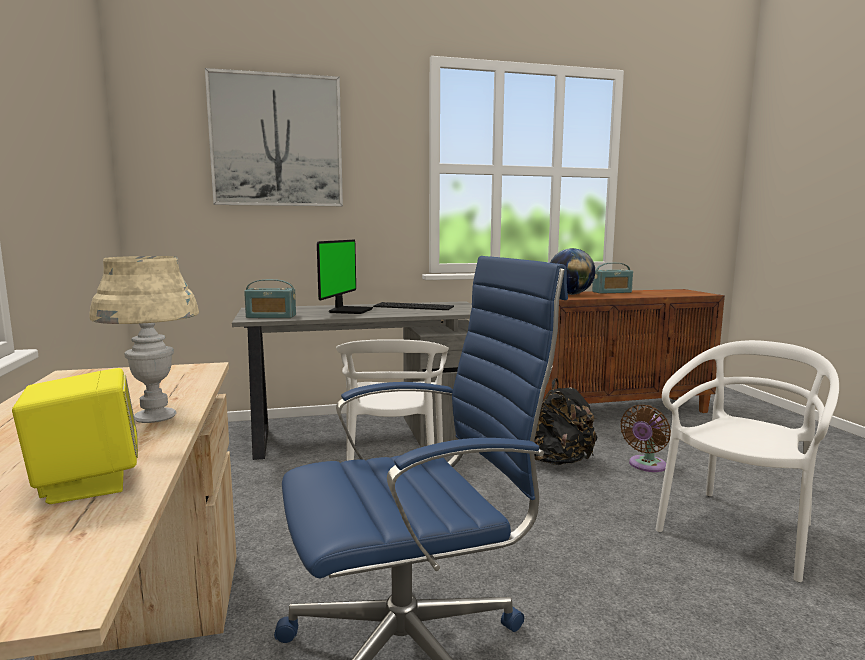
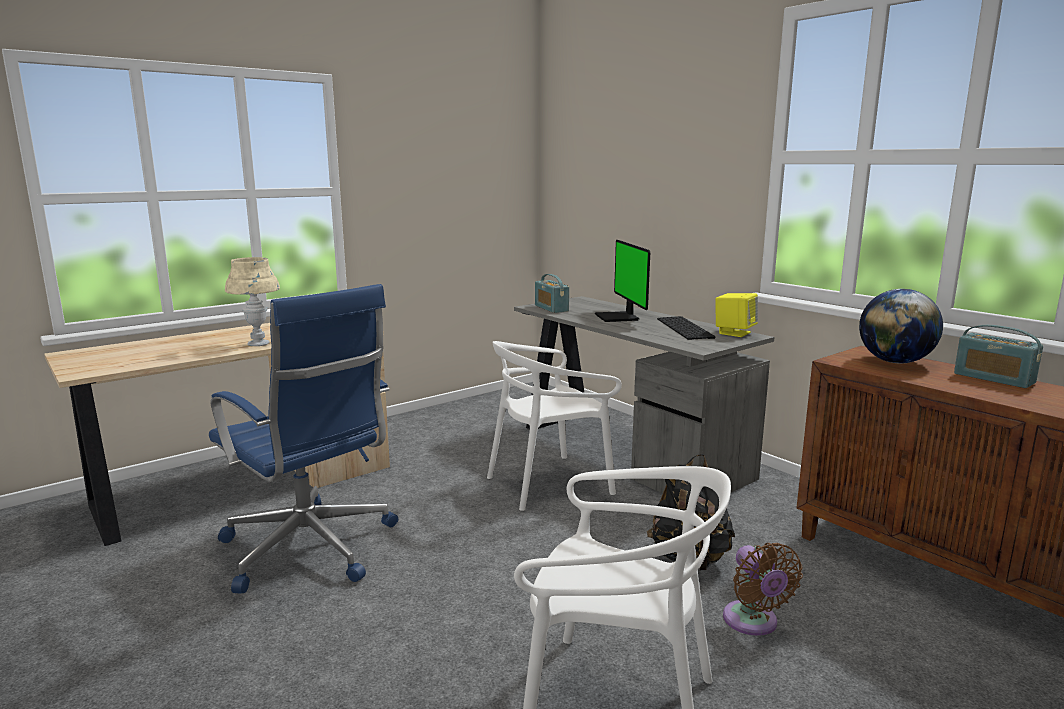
camera: 65 degrees right, 5 degrees up
(86, 483) = (169, 355): yellow speaker -> yellow speaker (734, 333)
(277, 141) = (633, 135): picture -> none
(349, 310) = (619, 317): monitor -> monitor turned 90 degrees clockwise
(646, 466) = (753, 623): brown fan -> brown fan turned 120 degrees counterclockwise

